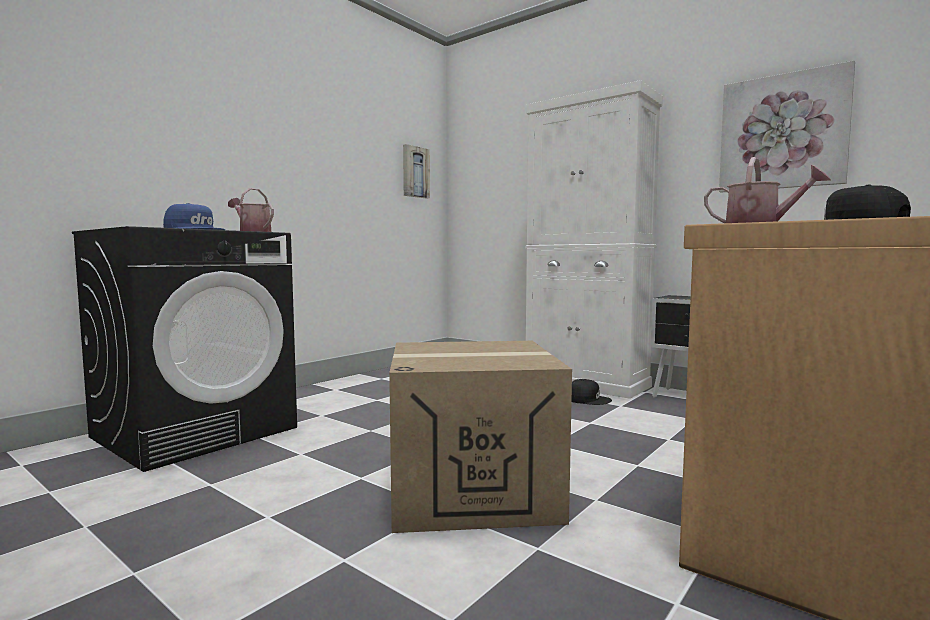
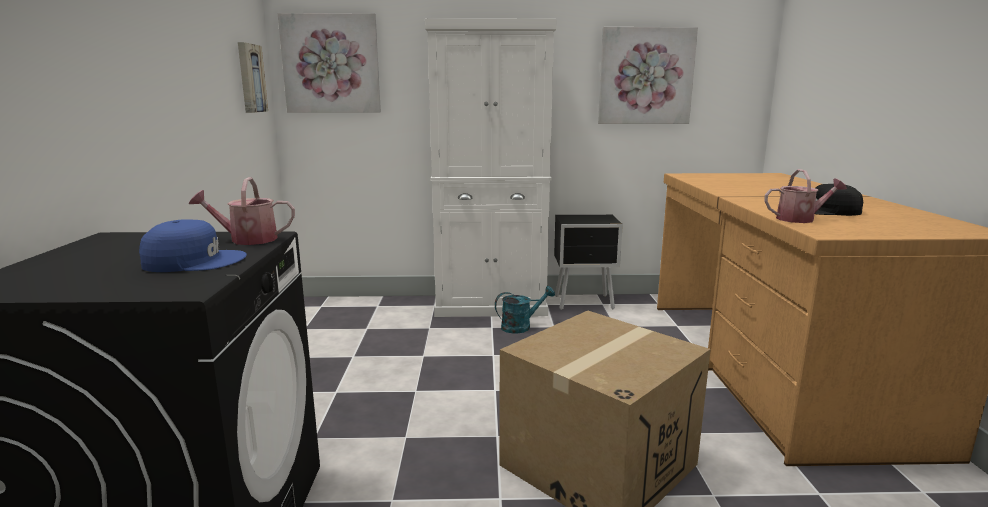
camera: 40 degrees left, 10 degrees up
(483, 160) = (331, 64): none -> picture
(587, 399) = (521, 326): black cap -> turquoise watering can

